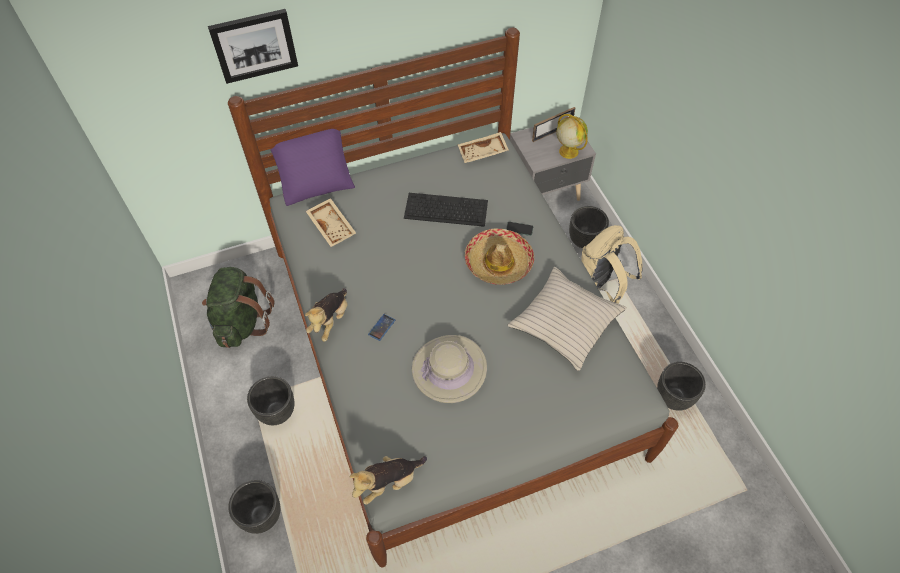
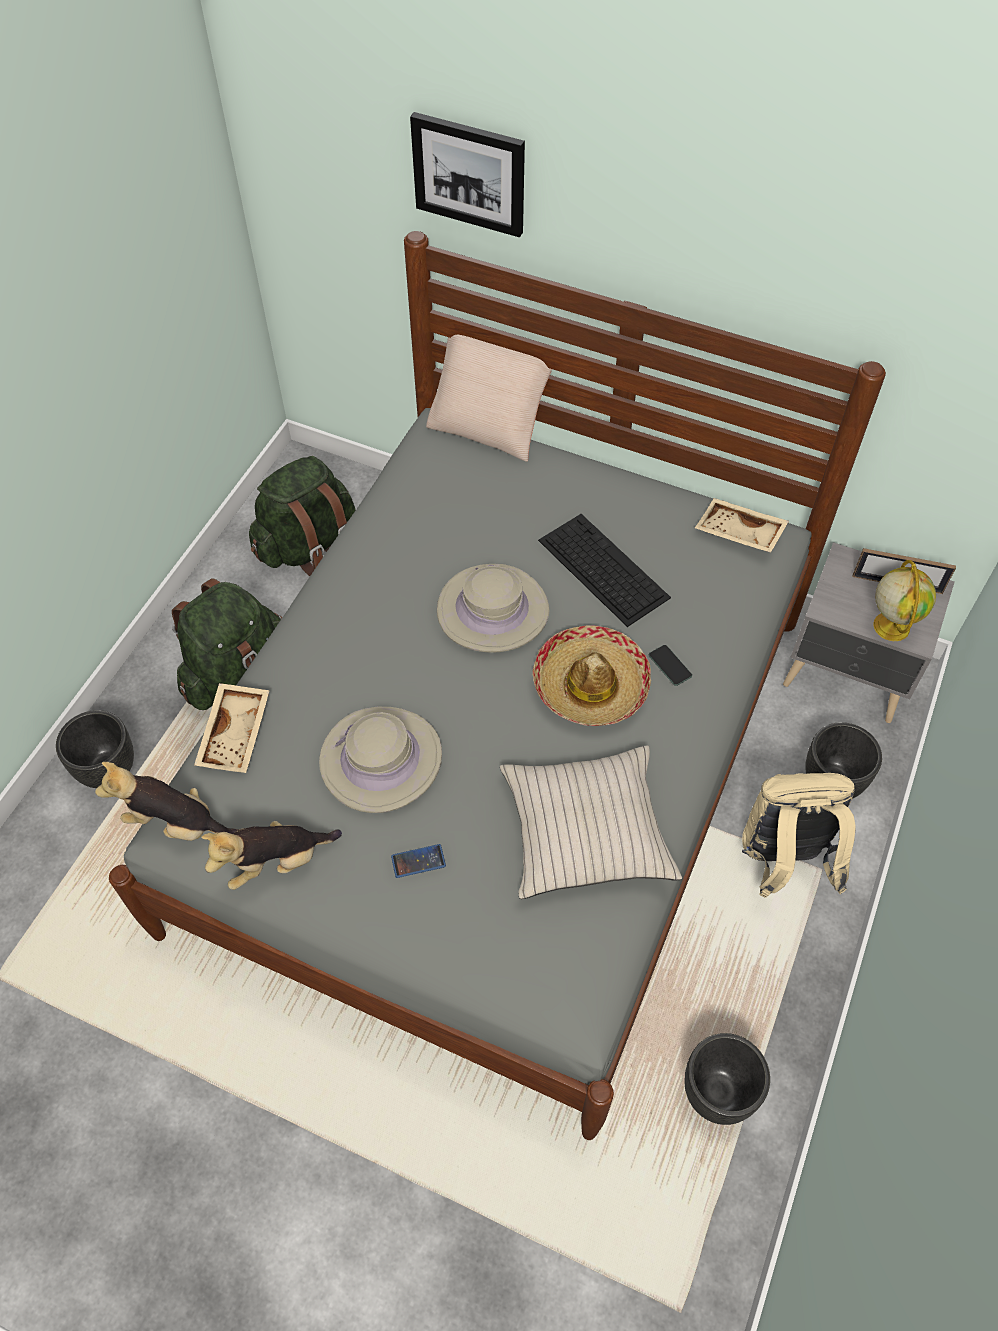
camera: 45 degrees right, 0 degrees up
(276, 412) = (237, 674): black planter -> green backpack
(316, 182) = (490, 423): purple pillow -> beige pillow
(330, 320) = (321, 593): plush toy -> plush toy (276, 863)
(332, 226) = (447, 488): beige tray -> beige tray (236, 734)
(381, 327) = (364, 647): phone -> phone (418, 861)
(420, 264) = (492, 610): none -> beige hat

